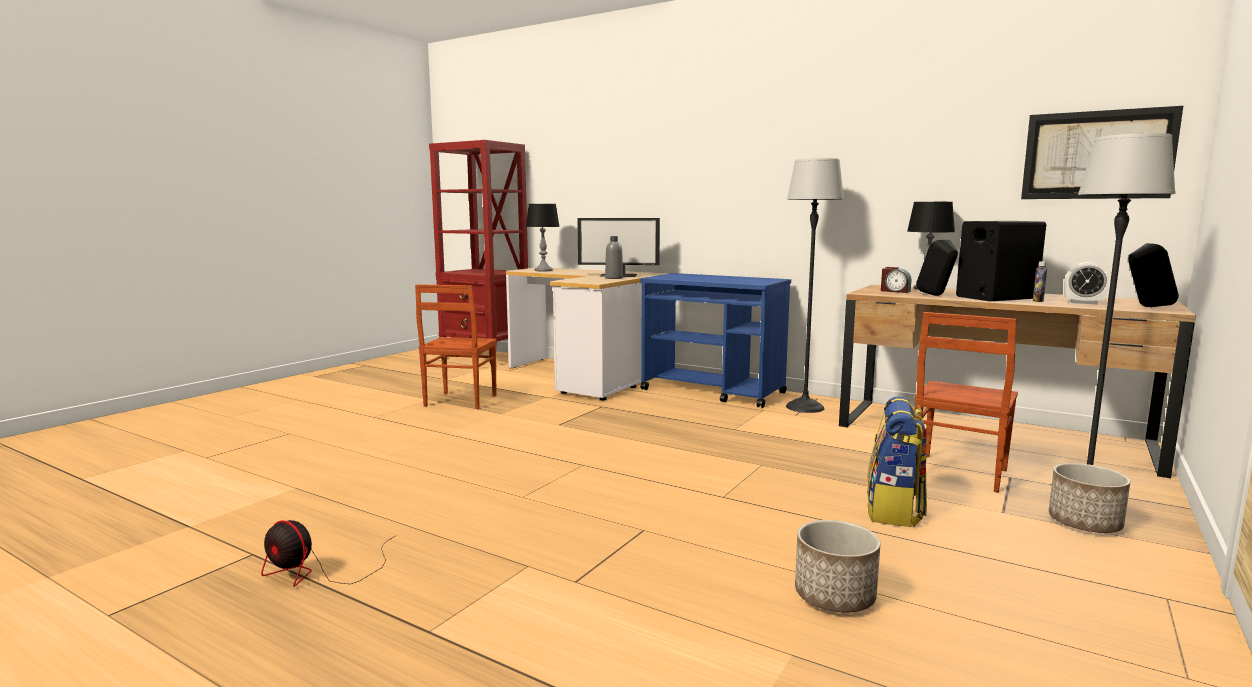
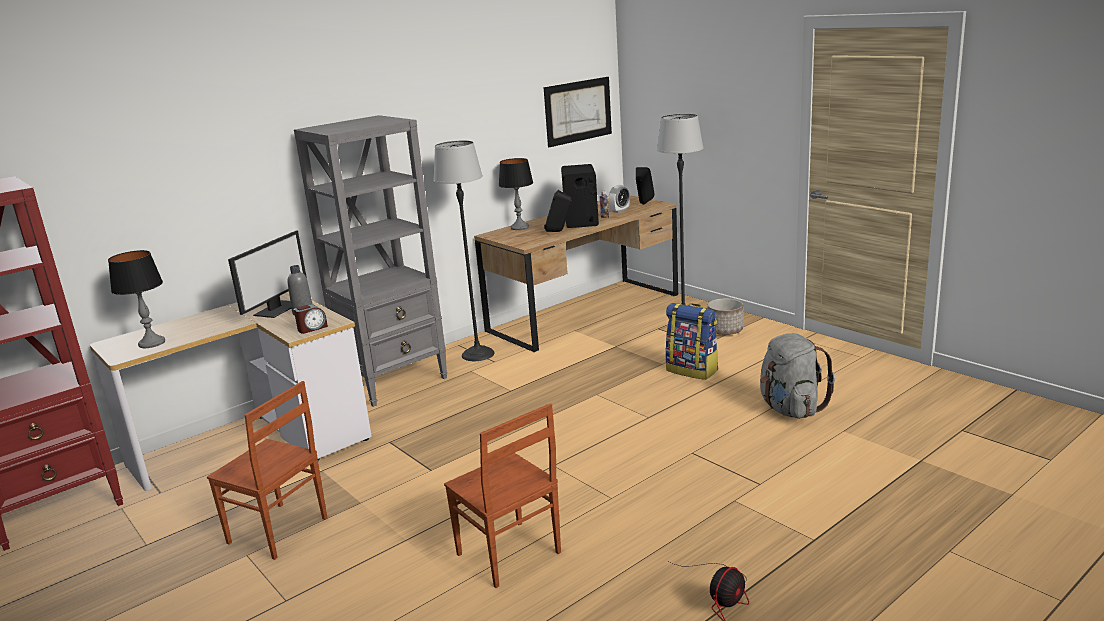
camera: 70 degrees left, 10 degrees up
(713, 391) = (395, 382): blue cart -> grey bookcase
(834, 597) = (790, 409): planter -> grey backpack
(895, 291) = (525, 236): alarm clock -> alarm clock (312, 328)
(957, 473) = (644, 339): brown chair -> brown chair (508, 555)

